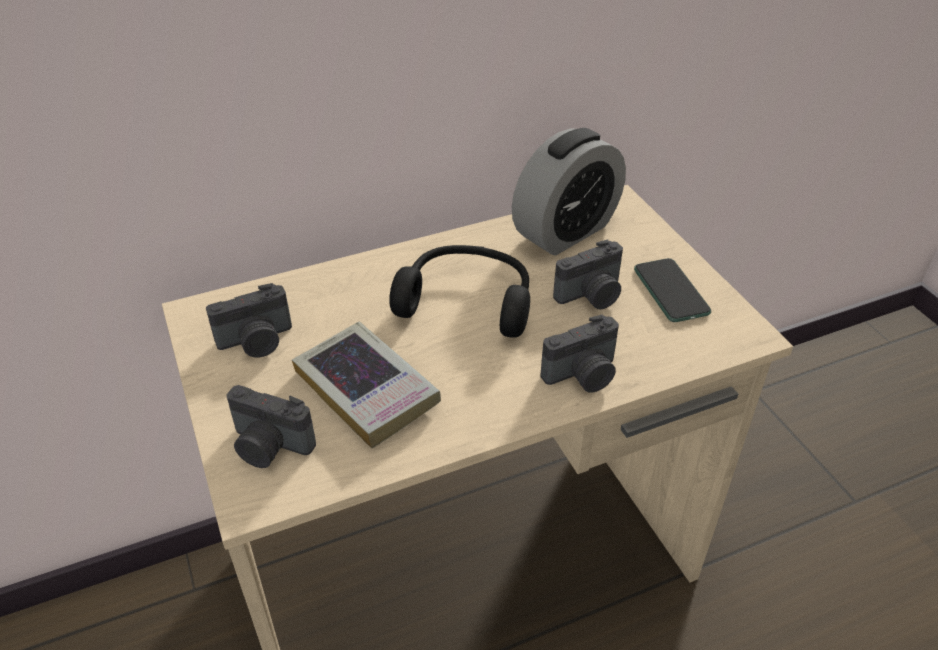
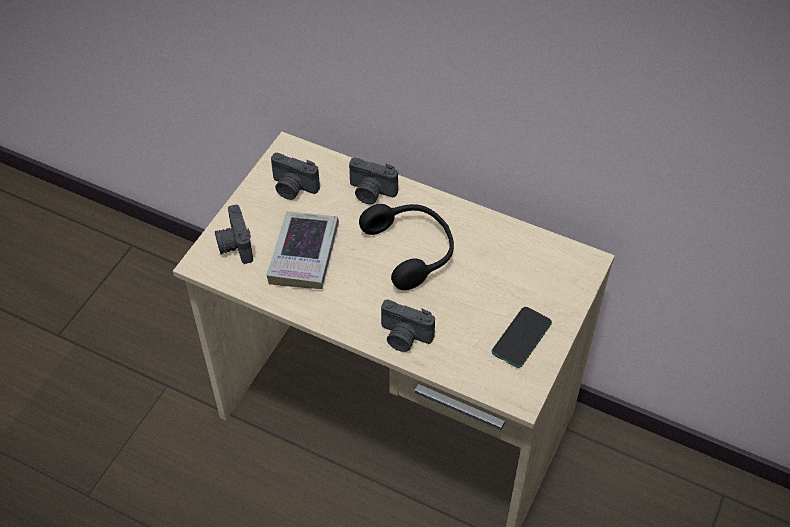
camera: 50 degrees right, 10 degrees up
(565, 231) = (525, 254): alarm clock -> none
(591, 296) = (476, 302): camera -> camera (371, 192)

